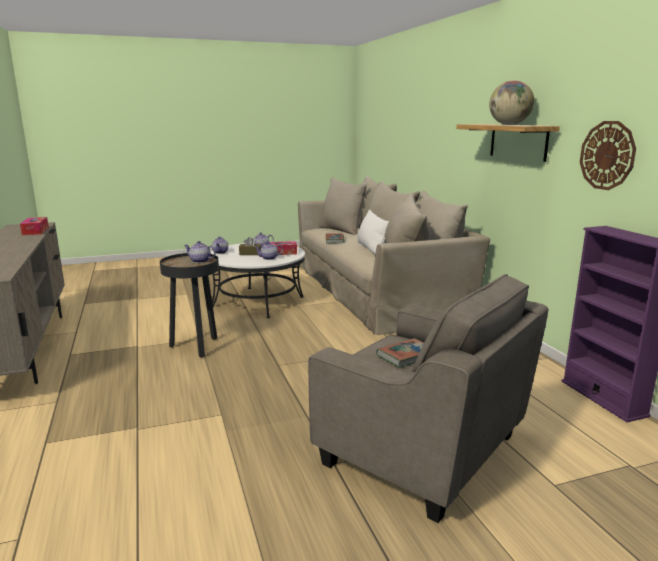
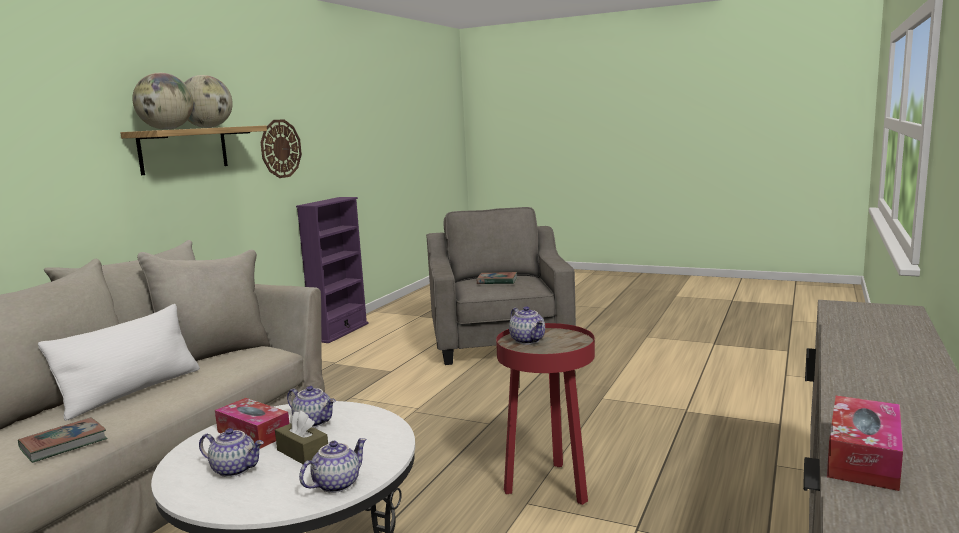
camera: 135 degrees left, 5 degrees down
(196, 347) = (549, 486): black side table -> red side table
(479, 124) = (167, 129): none -> globe

